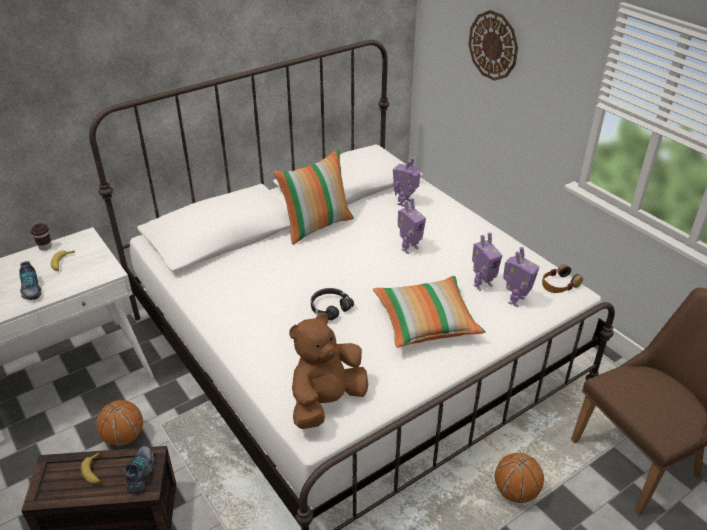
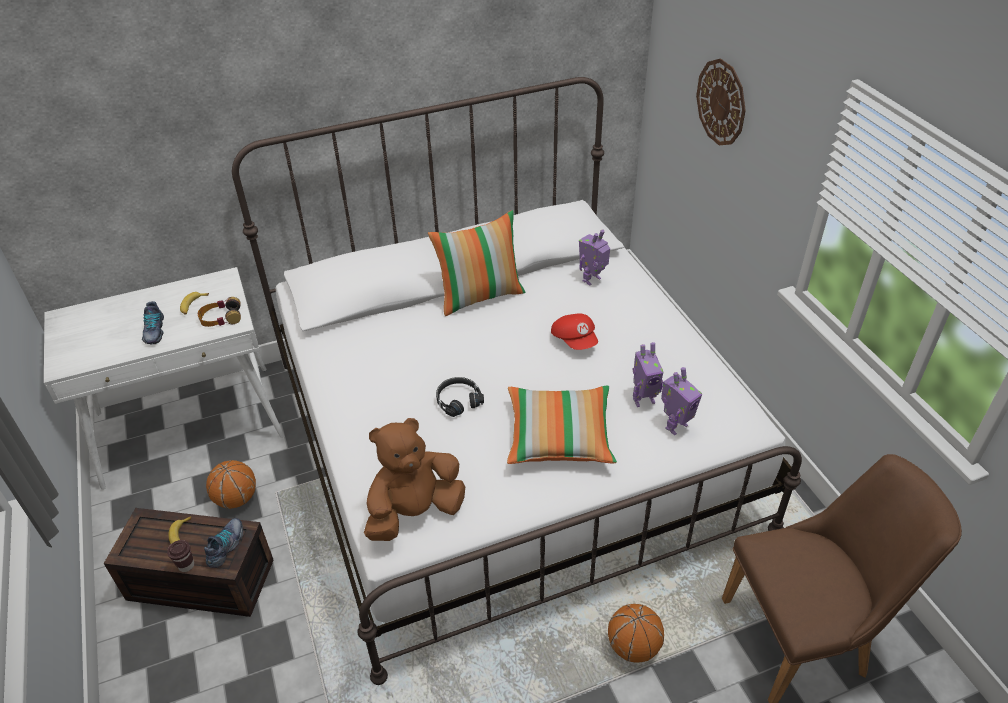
camera: 15 degrees right, 5 degrees up
(45, 247) = (182, 284): brown cup -> brown cup (186, 565)
(409, 248) = (575, 340): toy robot -> red cap
(559, 284) = (738, 414): headphones -> headphones (221, 318)

